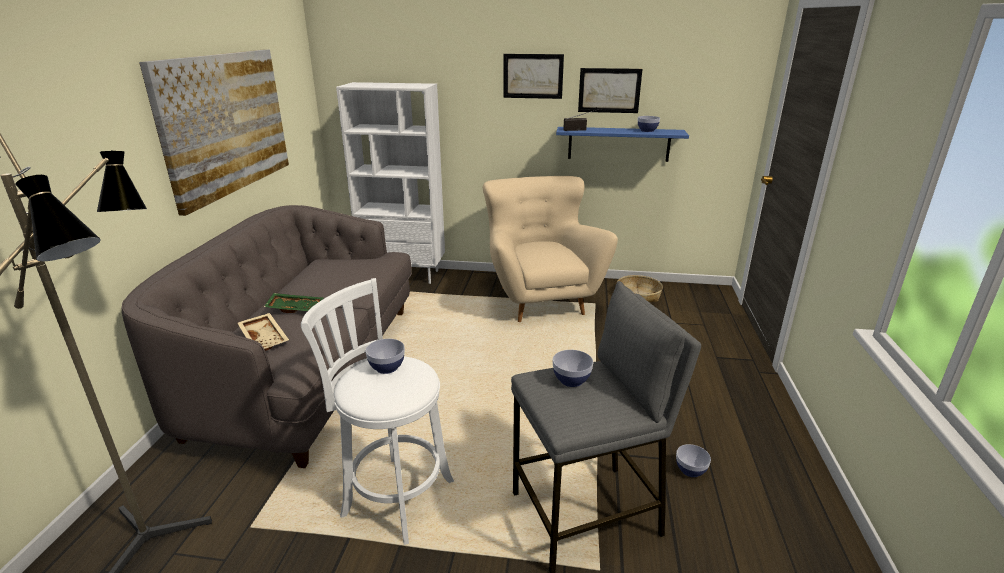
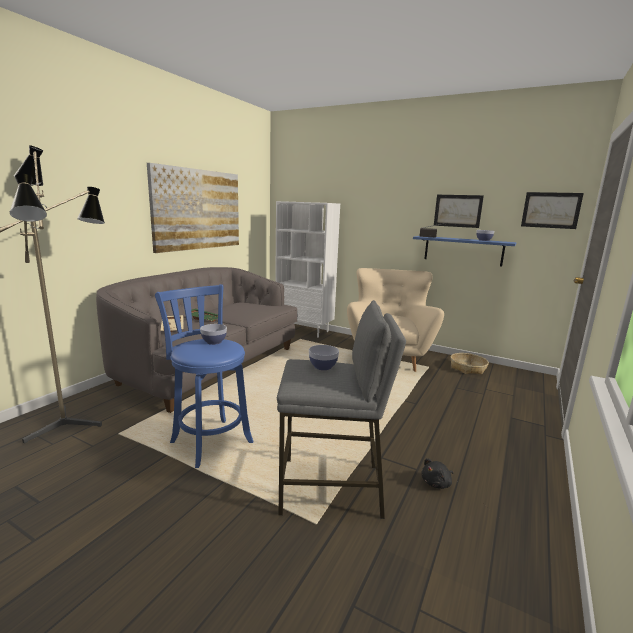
camera: 20 degrees right, 10 degrees down
(394, 496) = (209, 441): white stool -> blue stool
(533, 76) = (403, 200): picture -> picture (551, 210)
(690, 470) = (437, 483): bowl -> black plush toy

